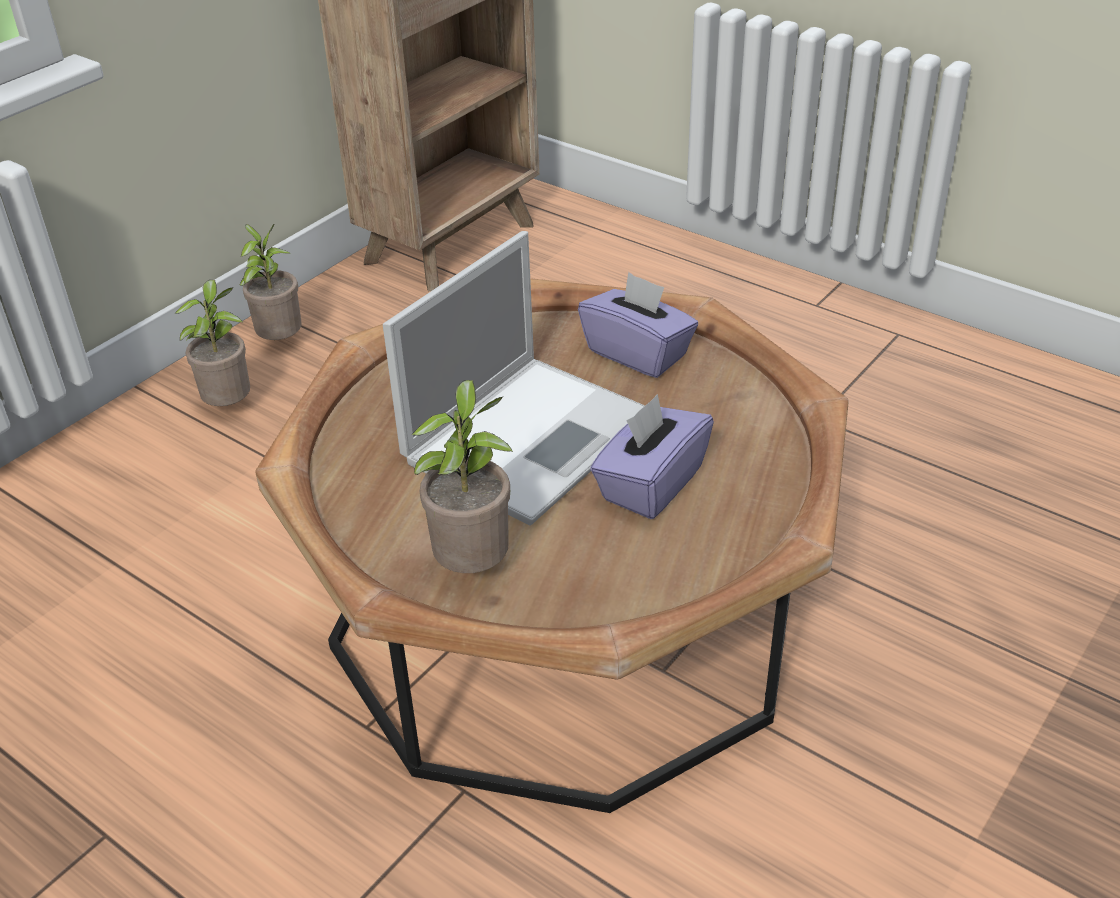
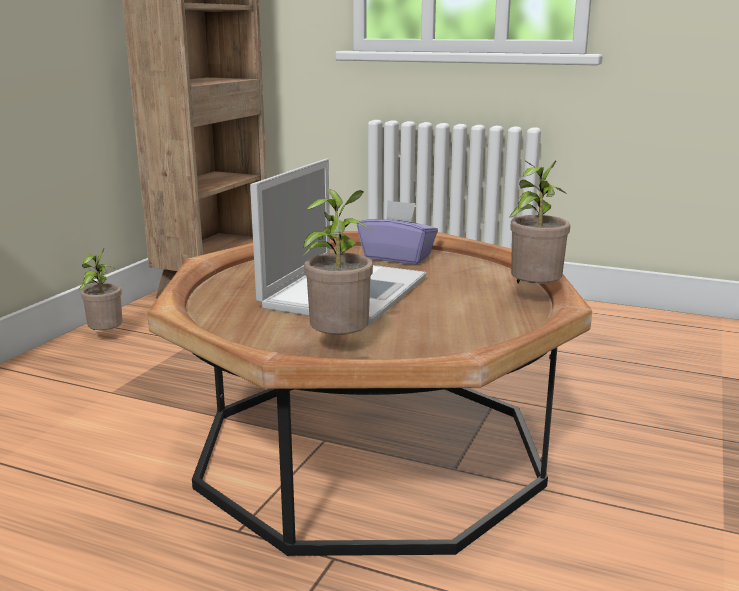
camera: 15 degrees left, 20 degrees down
(230, 406) = (75, 369): potted plant -> potted plant (533, 294)
(650, 484) = (443, 302): purple tissue box -> none

